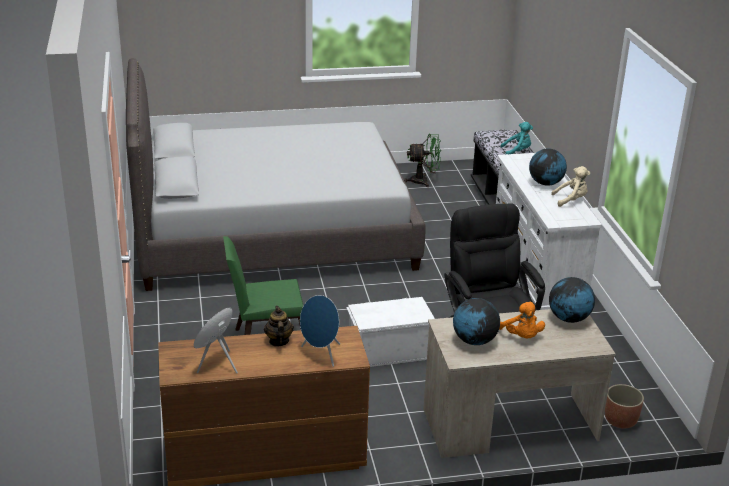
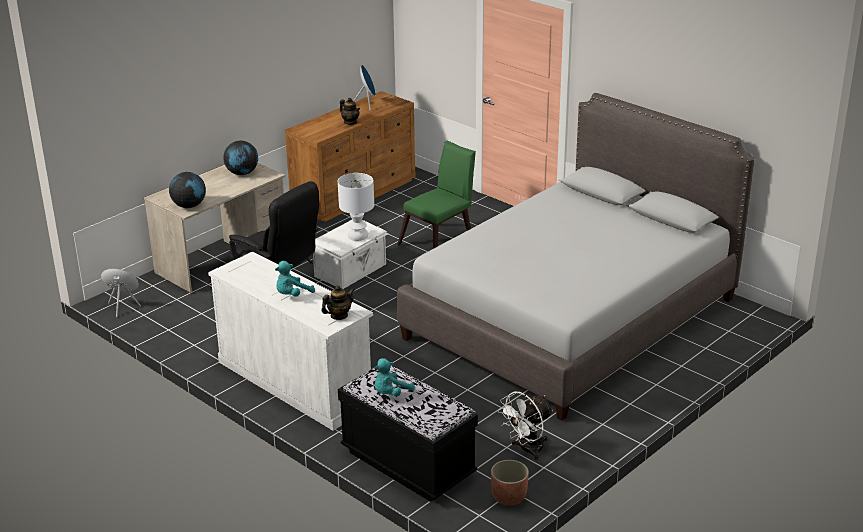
camera: 145 degrees right, 0 degrees up
(321, 354) = (318, 125): blue speaker -> blue speaker (123, 307)
(383, 307) = (358, 236): none -> white table lamp
(423, 181) = (526, 450): green fan -> white fan
(521, 337) = (213, 185): orange plush toy -> none
(524, 160) = (339, 316): none -> teapot
(545, 183) = (292, 295): globe -> turquoise plush toy
(571, 200) = (253, 285): beige plush toy -> none
(620, 420) = (145, 290): planter -> planter (509, 497)

